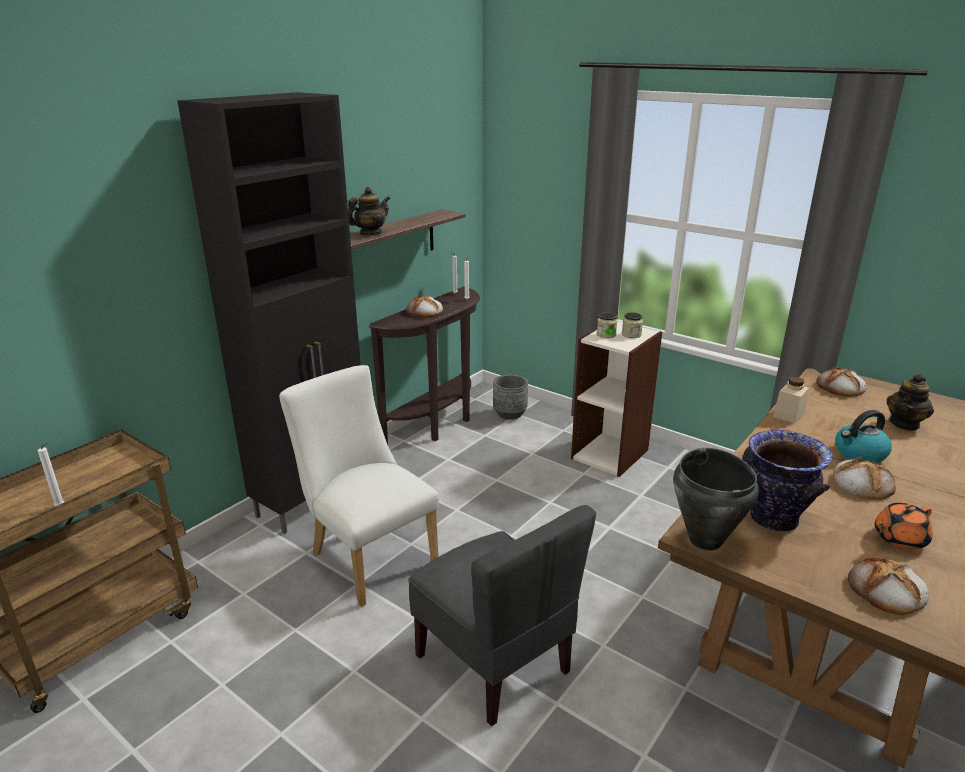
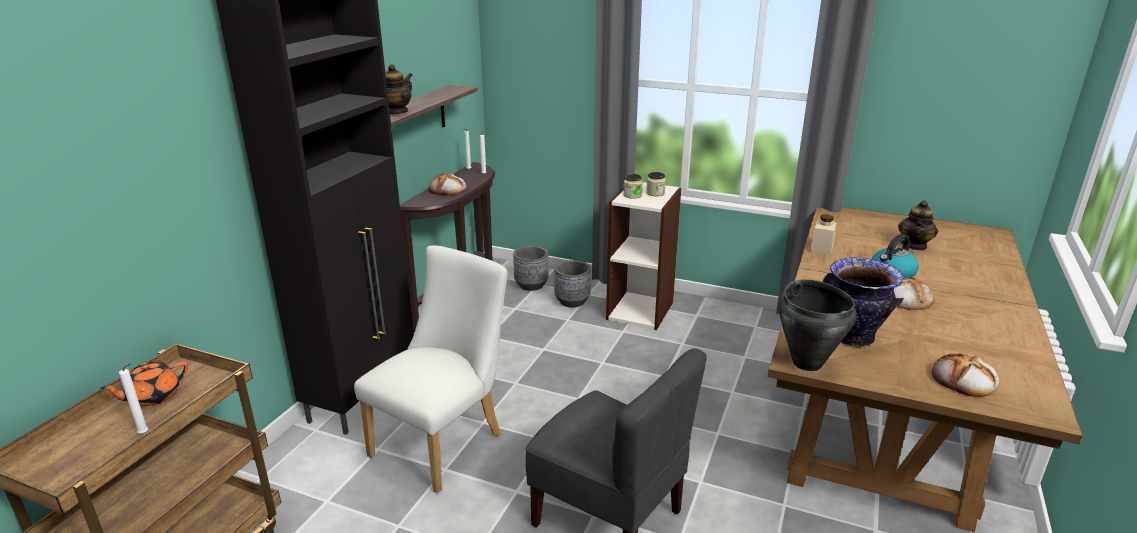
camera: 15 degrees left, 0 degrees up
(368, 555) = (444, 441): white chair -> white chair turned 90 degrees clockwise
(543, 435) = (572, 301): none -> grey planter
(840, 387) = (851, 221): bread -> none
(898, 539) = (953, 338): orange teapot -> orange teapot (153, 397)

